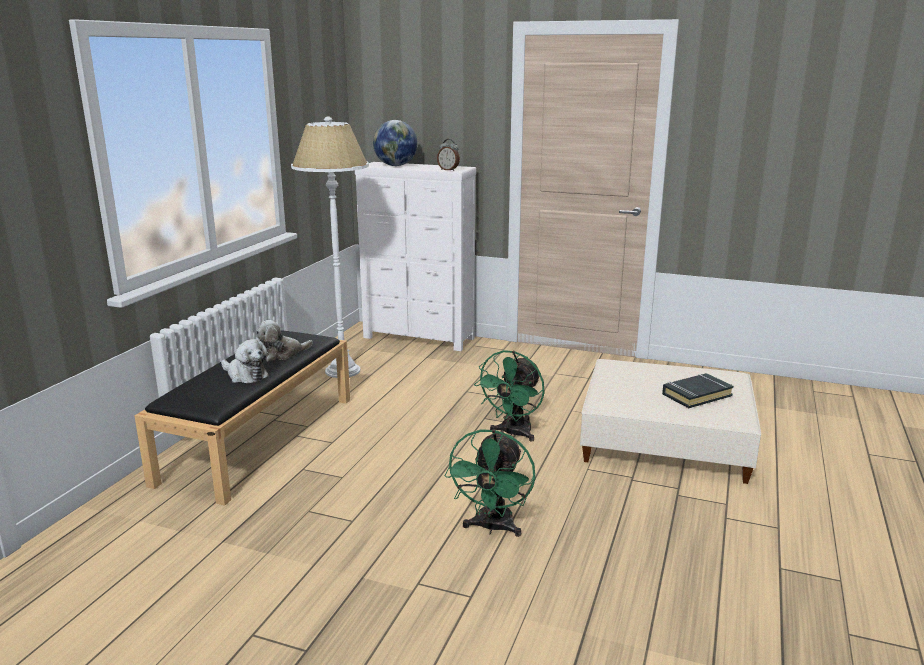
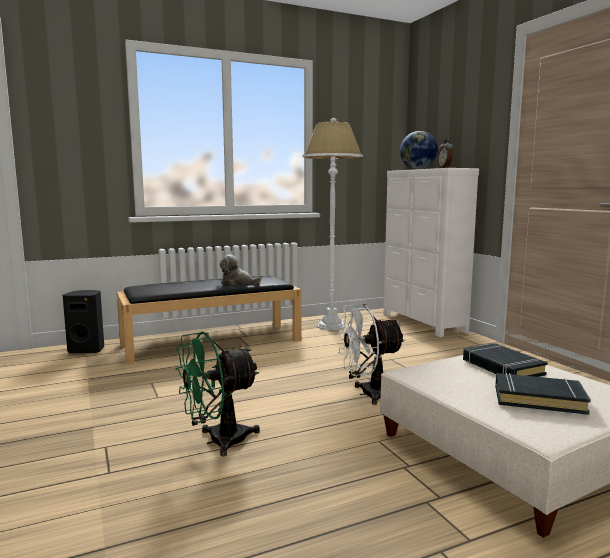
camera: 45 degrees right, 10 degrees down
(120, 512) = (87, 350): none -> black speaker
(245, 375) = (192, 286): plush toy -> none
(513, 434) = (368, 394): green fan -> white fan
(638, 376) = (502, 367): none -> black book

